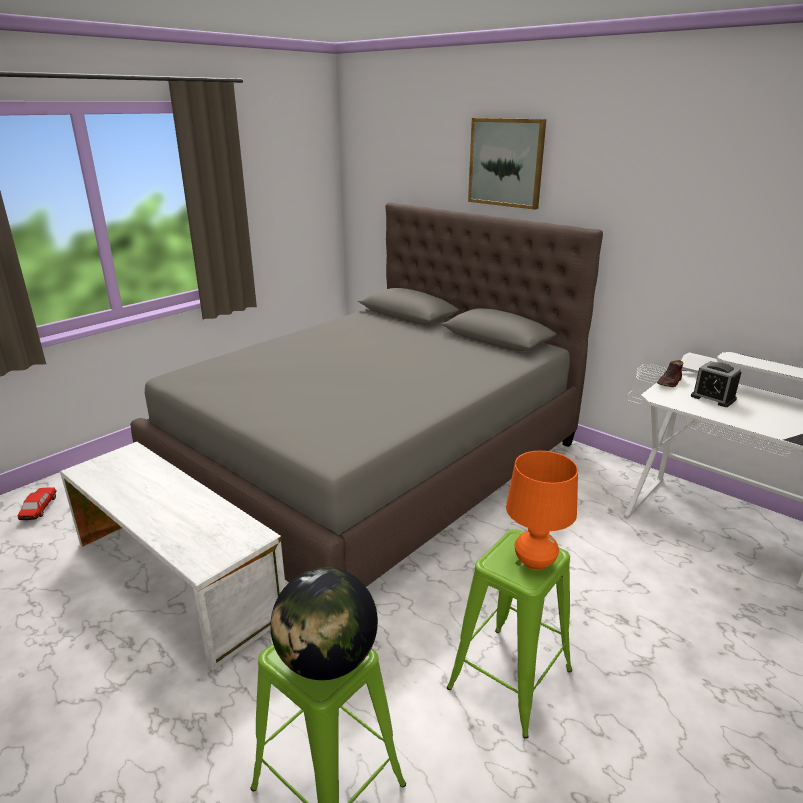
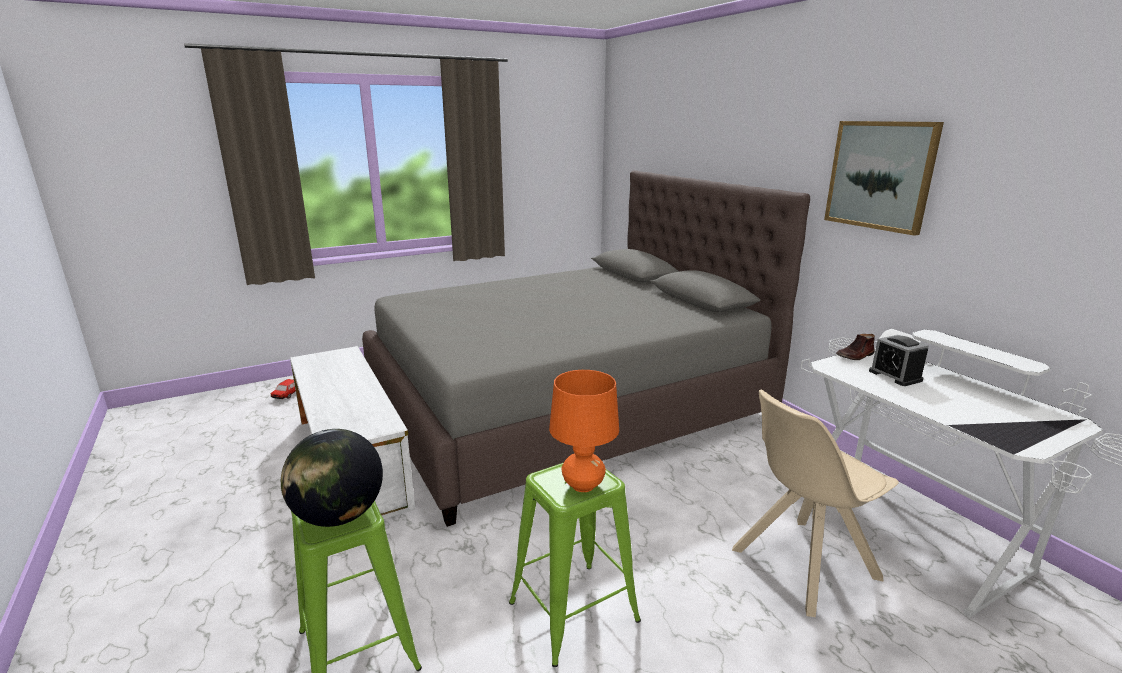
camera: 20 degrees right, 5 degrees down
(506, 162) = (731, 129): picture -> picture (880, 175)
(666, 579) = (801, 565): none -> beige chair

